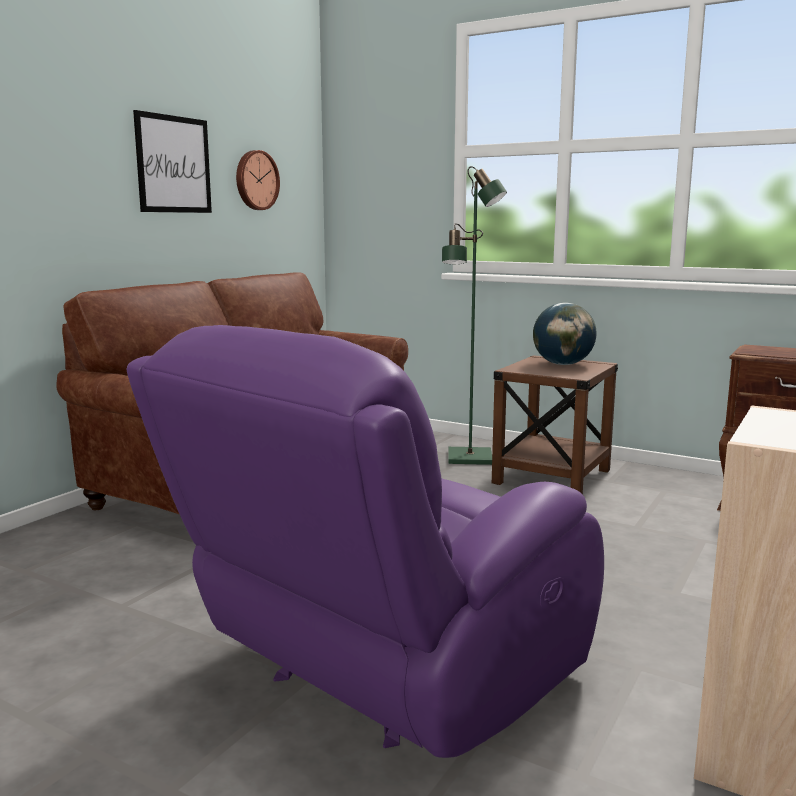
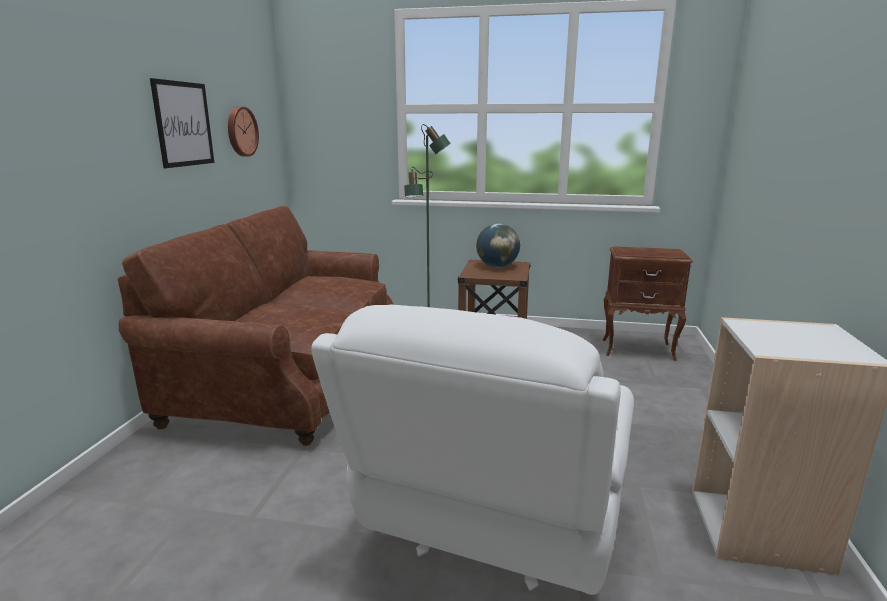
camera: 20 degrees left, 5 degrees up
(377, 678) = (488, 534): purple armchair -> white armchair

